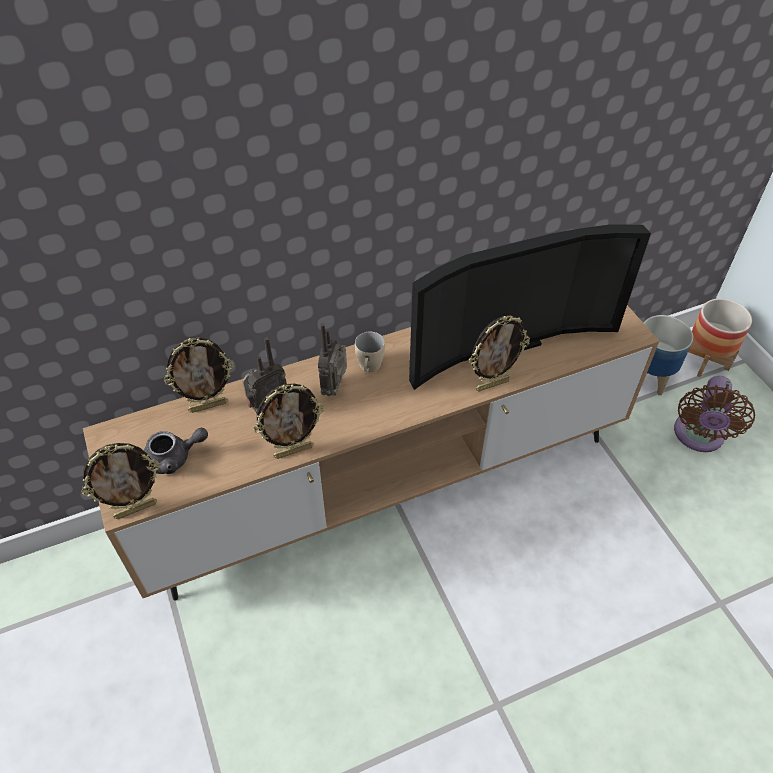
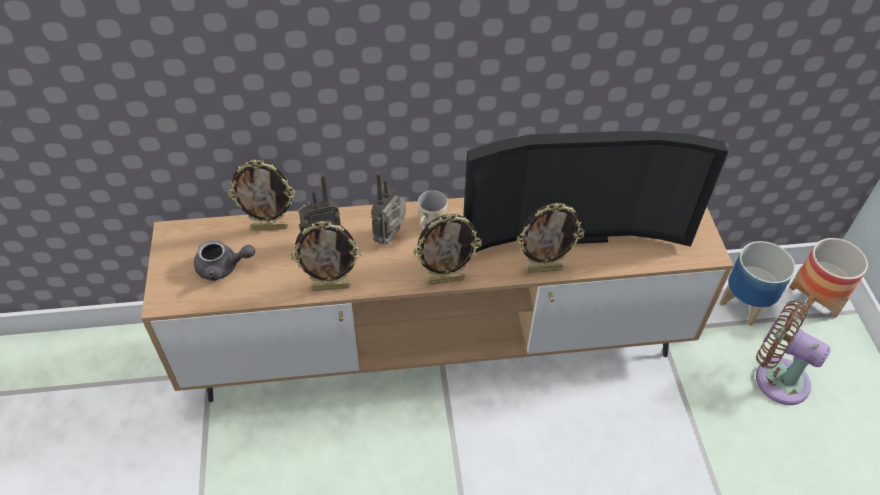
camera: 15 degrees right, 0 degrees up
(136, 509) = (174, 305): picture frame -> picture frame (446, 280)
(698, 436) = (776, 377): brown fan -> brown fan turned 90 degrees clockwise

